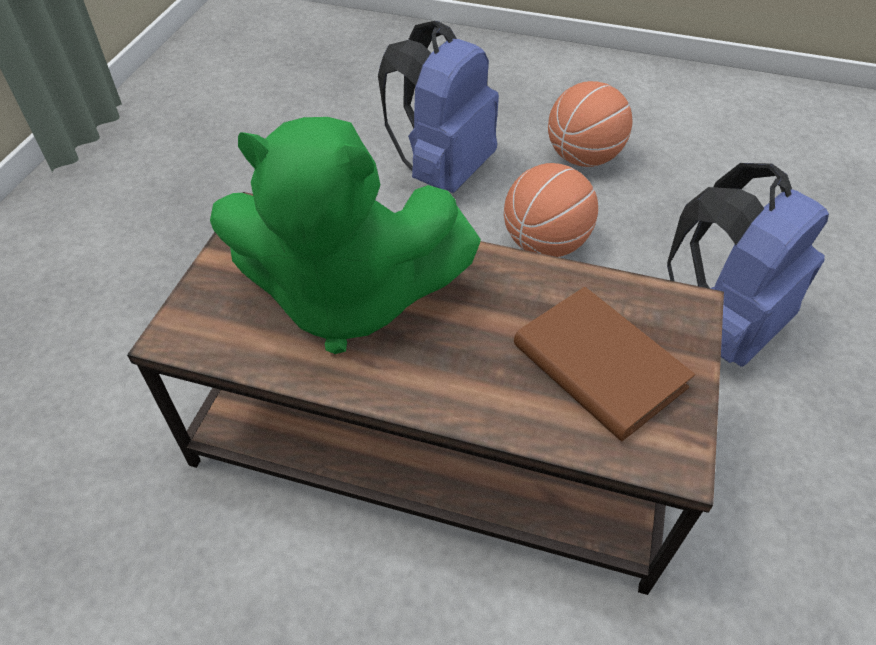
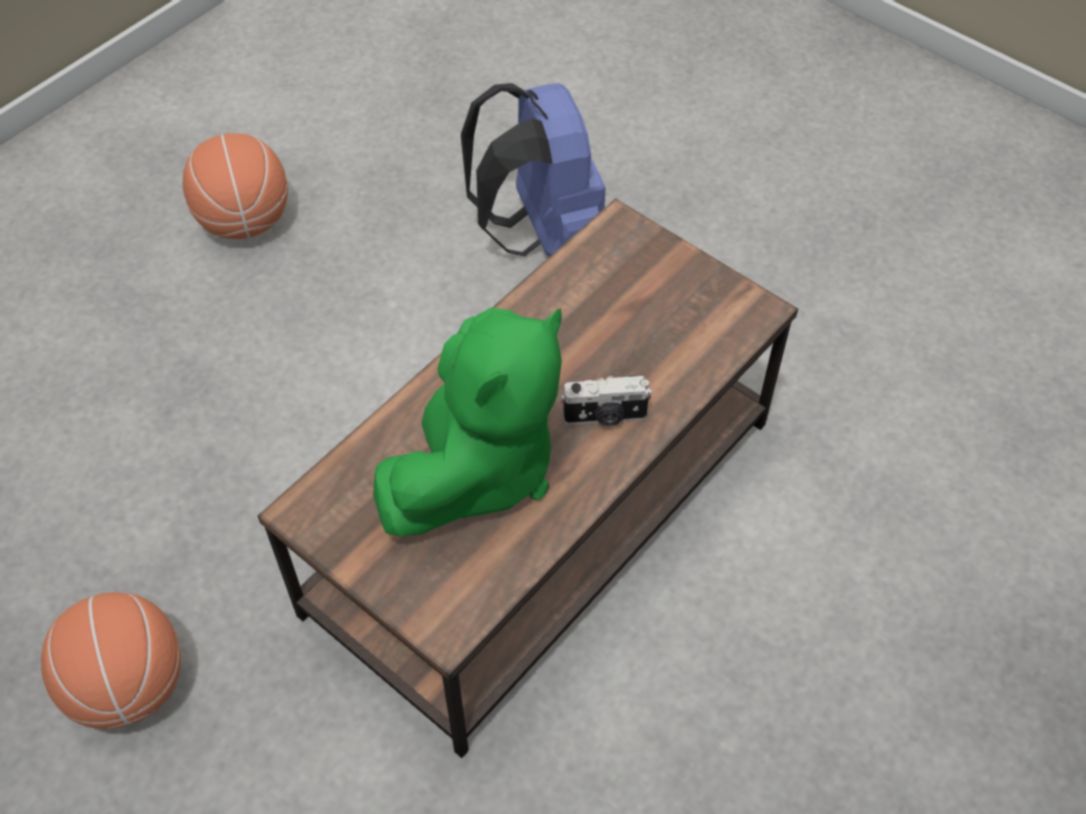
camera: 65 degrees left, 5 degrees up
(442, 170) = (168, 362): blue backpack -> none
(451, 372) = (605, 417): none -> camera
(545, 243) = (352, 316): basketball -> basketball (129, 684)
(598, 367) = (650, 316): brown book -> none

